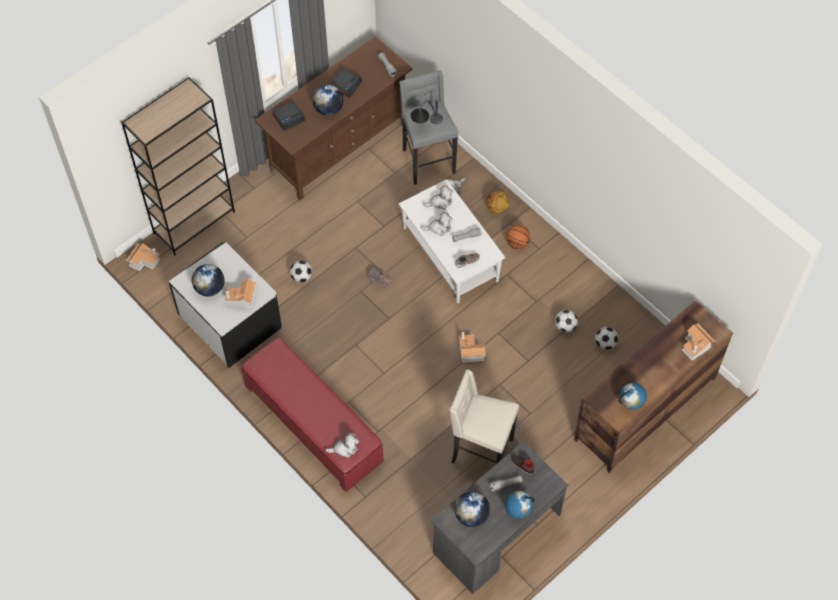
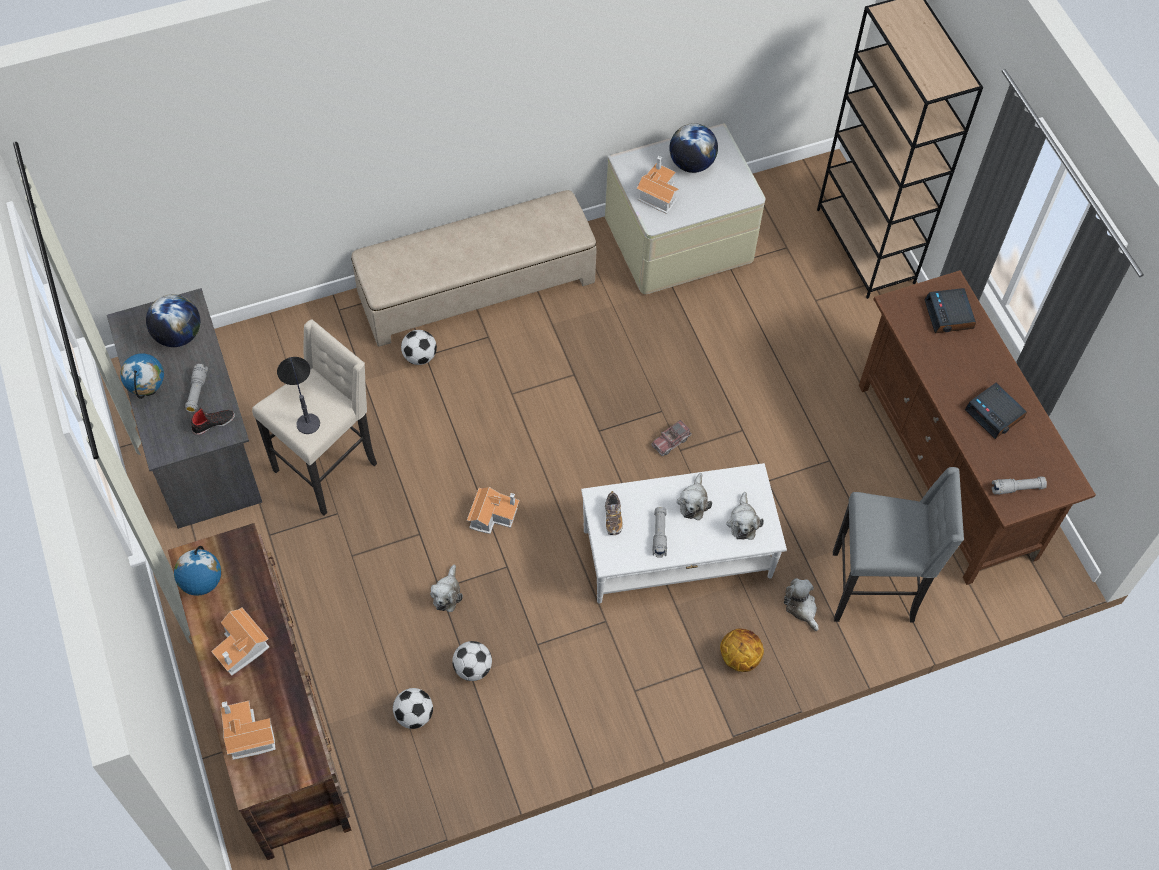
camera: 110 degrees right, 0 degrees up
(145, 260) = (821, 175): toy house -> toy house (242, 648)
(230, 322) = (679, 241): black nightstand -> beige nightstand
(301, 277) = (718, 345): football -> football (420, 356)
(312, 423) = (477, 286): red bench -> beige bench
(328, 109) = (949, 373): globe -> none
(345, 448) = (383, 261): plush toy -> plush toy (447, 594)
(426, 126) = (879, 519): table lamp -> table lamp (302, 404)
(517, 243) = (658, 661): basketball -> none

